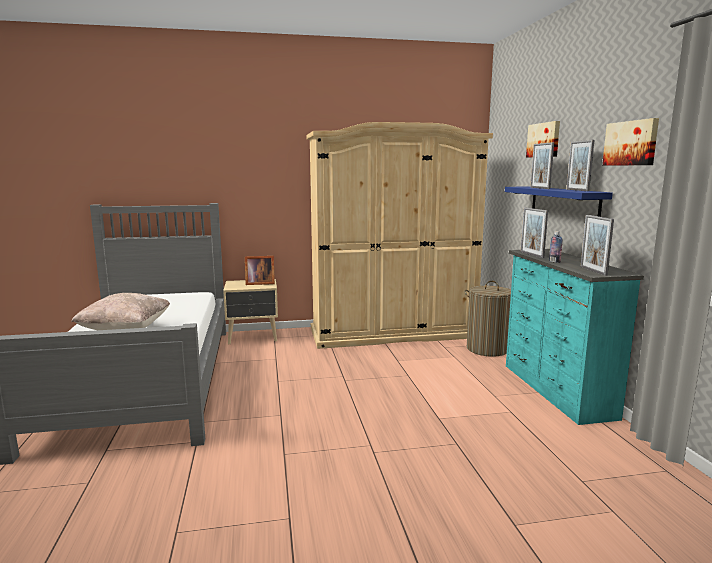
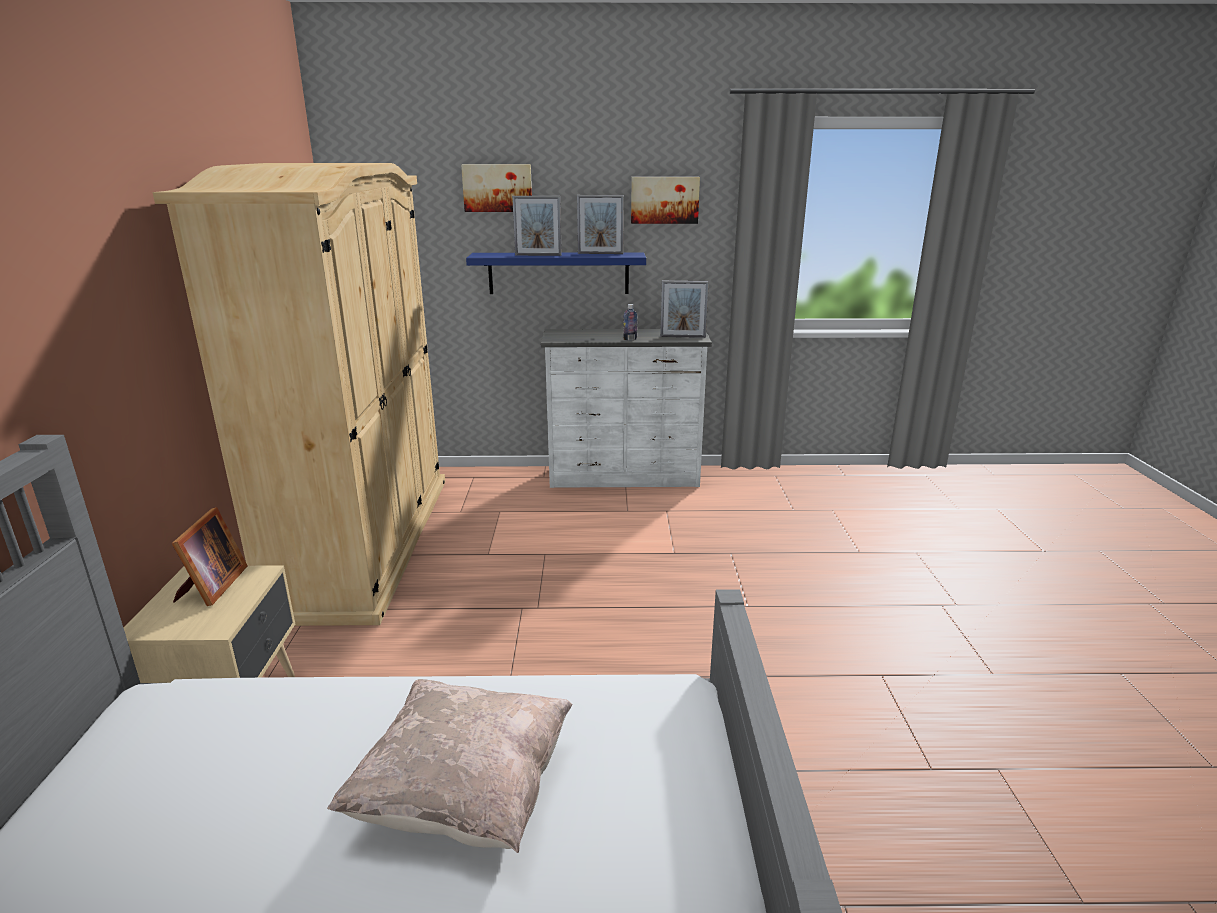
camera: 80 degrees left, 10 degrees up
(487, 349) = (488, 486): laundry basket -> none
(531, 254) = (582, 339): picture frame -> none
(555, 390) = (625, 478): turquoise dresser -> white dresser

